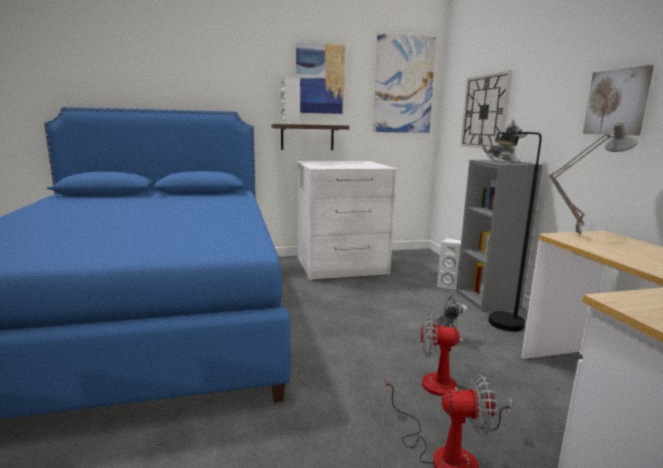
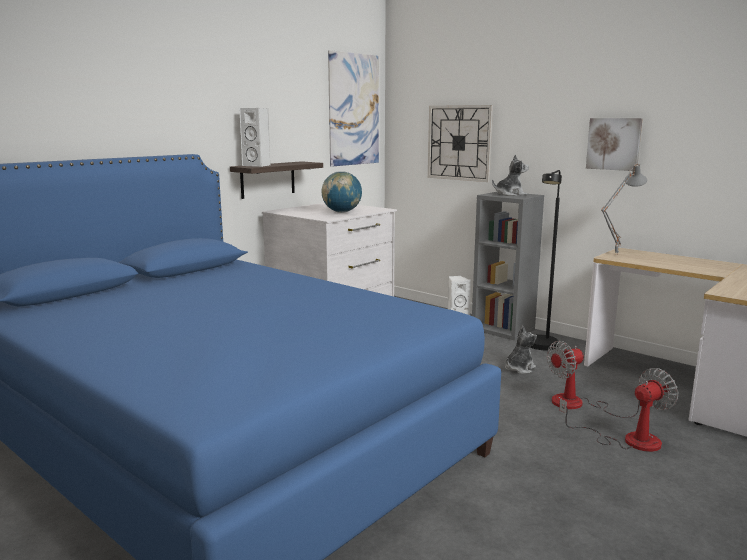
camera: 35 degrees left, 0 degrees up
(320, 79) = (277, 107): picture -> none
(345, 166) = (342, 212): none -> globe

